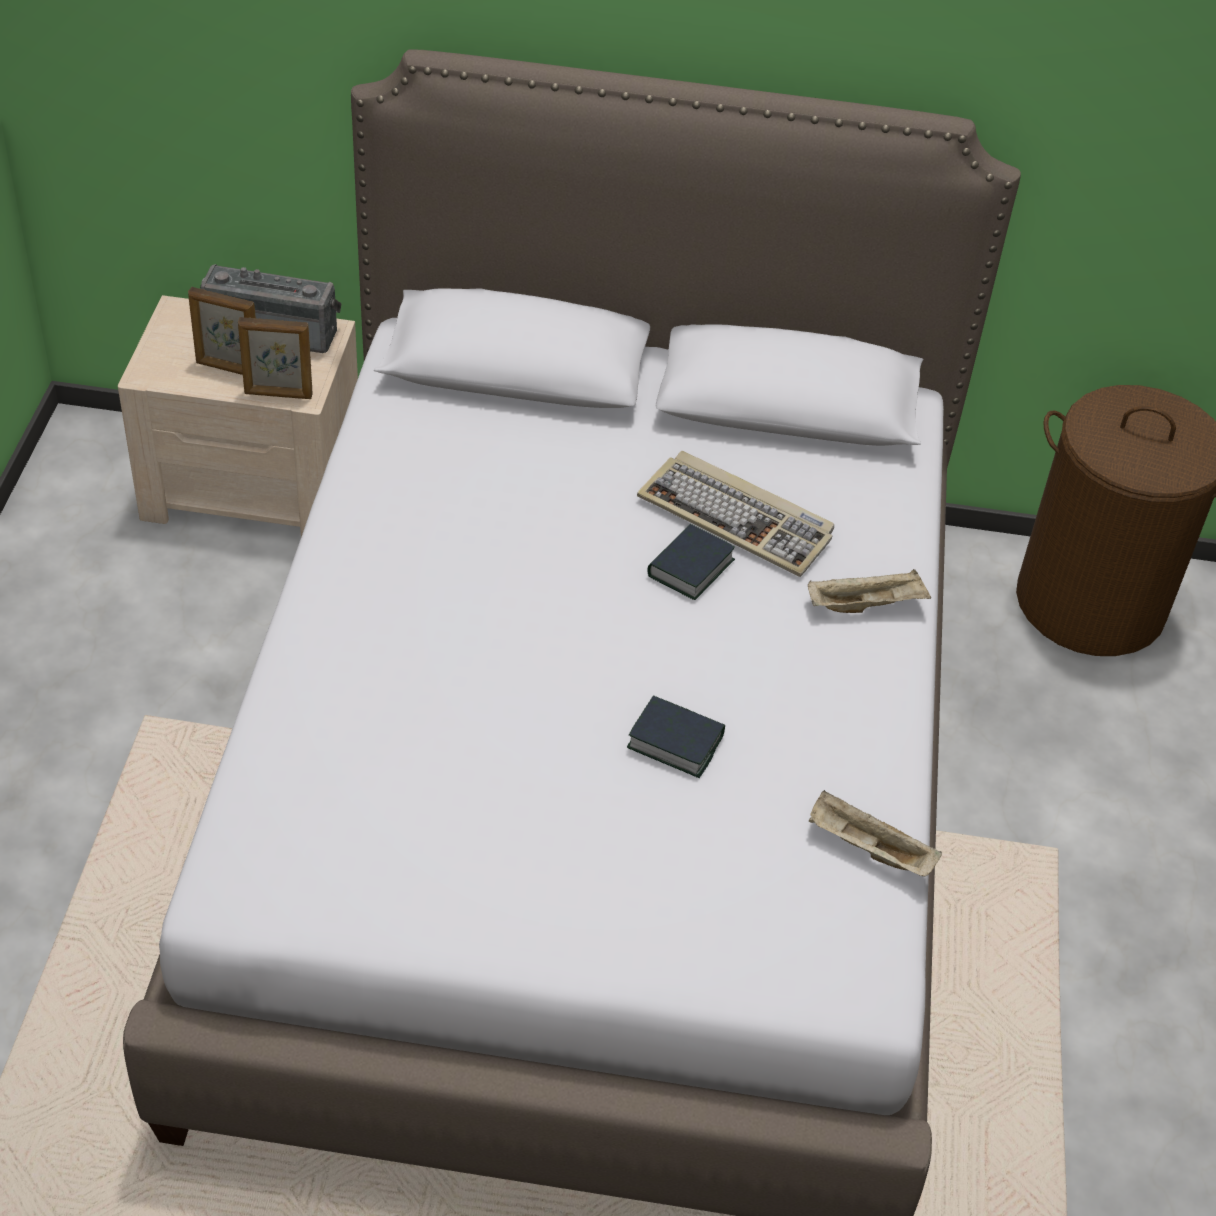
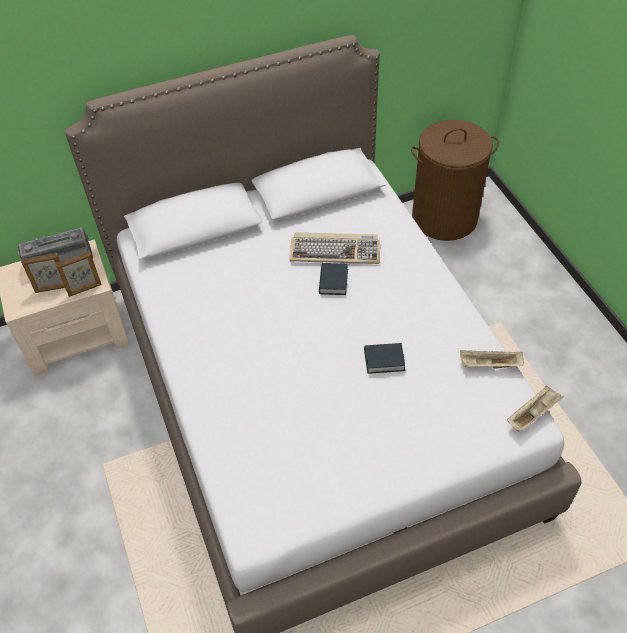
camera: 25 degrees left, 5 degrees up
(866, 604) = (412, 262): beige tray -> beige tray (532, 414)

